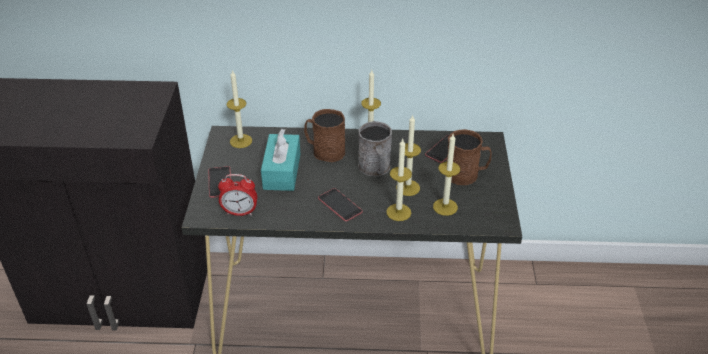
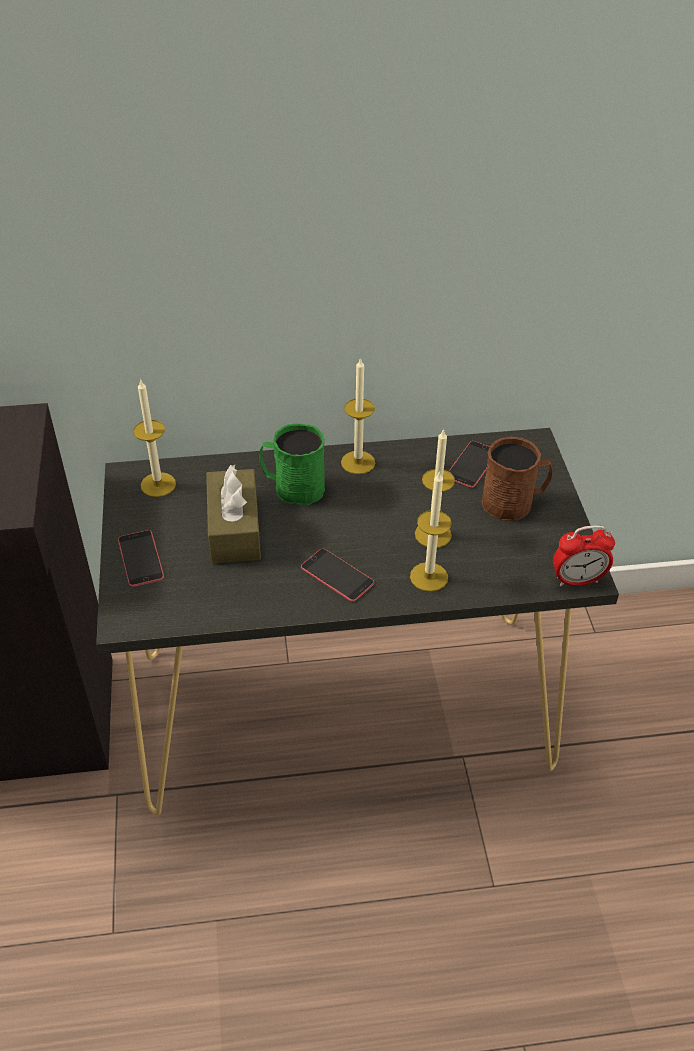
camera: 10 degrees left, 5 degrees up
(240, 212) = (184, 607): alarm clock -> alarm clock (577, 580)
(282, 171) = (234, 529): turquoise tissue box -> brown tissue box
(324, 151) = (292, 487): brown mug -> green mug
(375, 169) = (377, 509): grey mug -> none
(445, 207) = (495, 559): candle -> none

